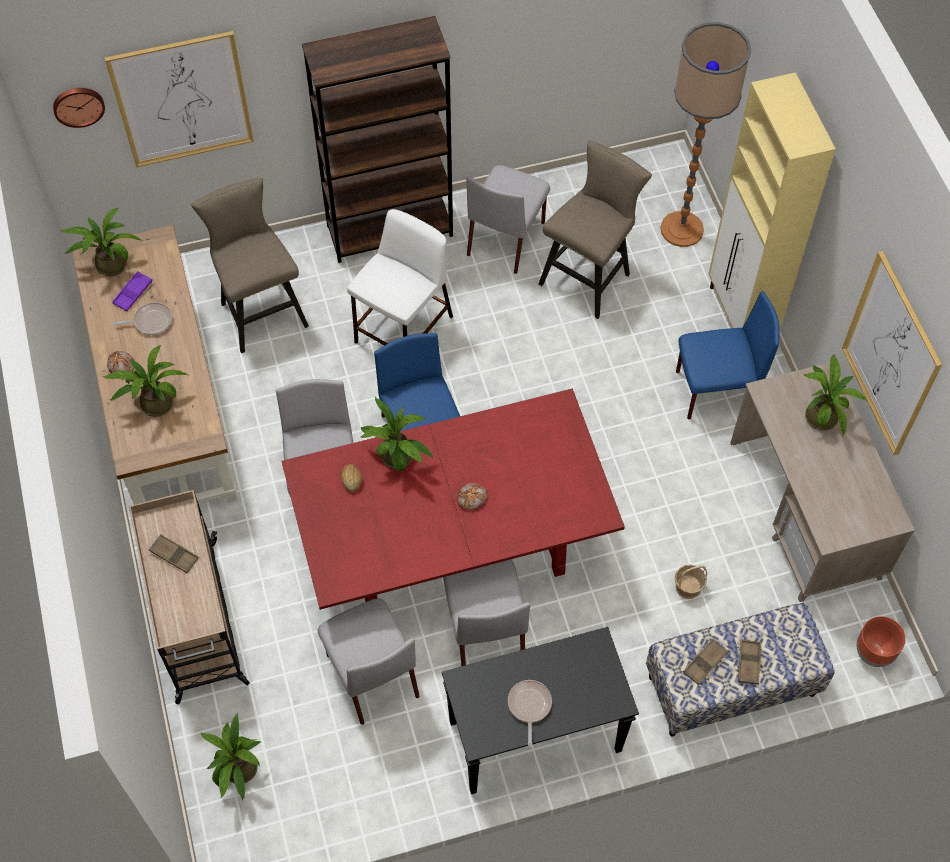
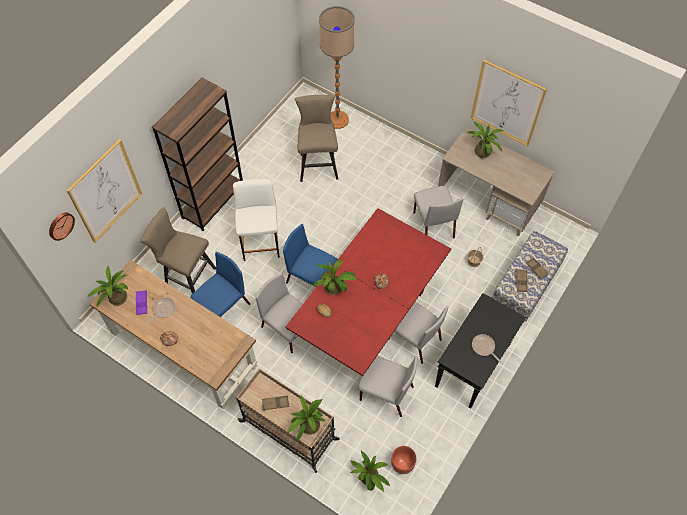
camera: 40 degrees left, 0 degrees up
(153, 403) = (201, 344): potted plant -> potted plant (307, 426)
(506, 237) = (267, 171): grey chair -> grey chair (433, 224)
(716, 391) = (412, 176): blue chair -> blue chair (223, 309)
(740, 316) = (393, 140): beige cabinet -> none
(874, 653) = (561, 235): brown planter -> brown planter (402, 464)

